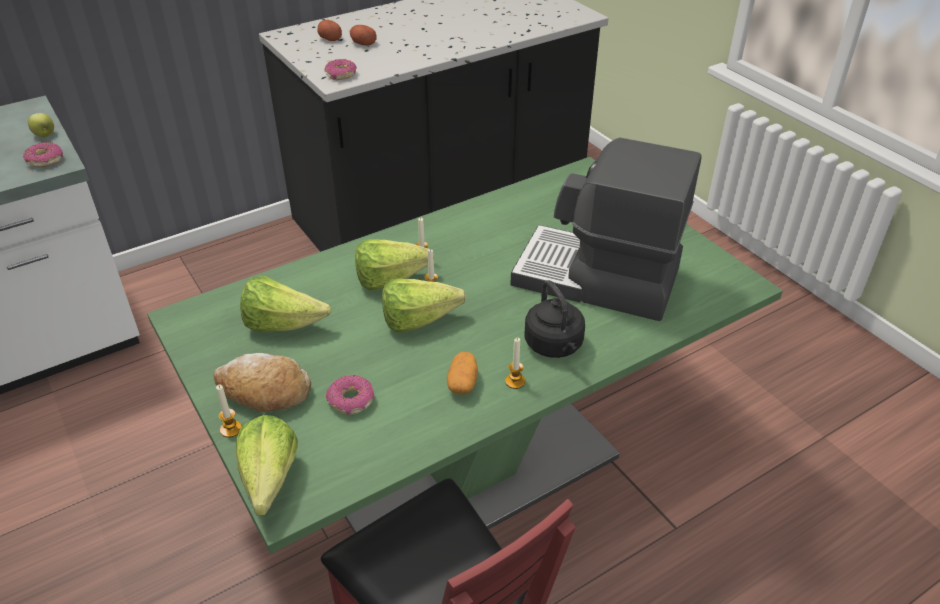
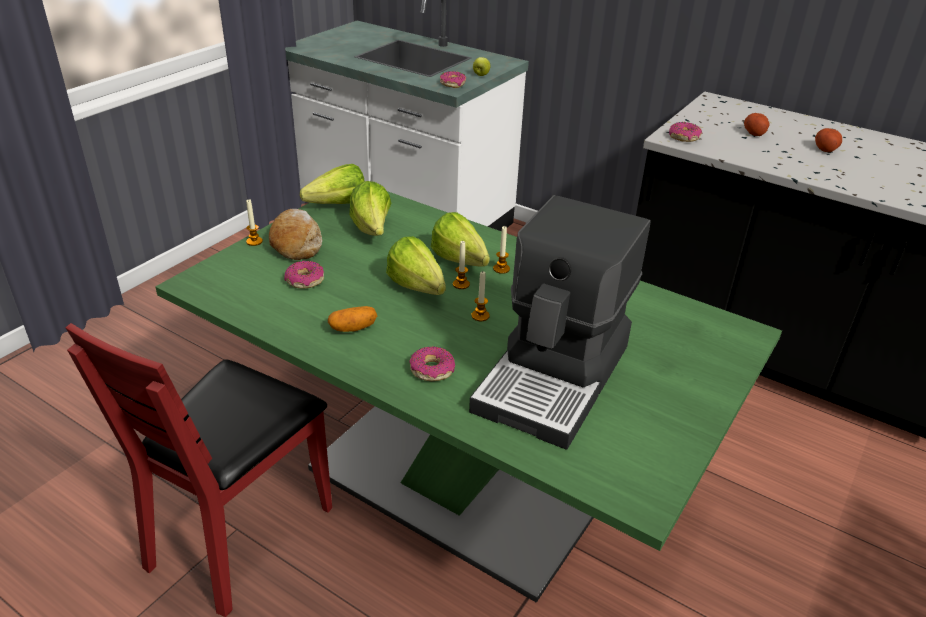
camera: 65 degrees right, 5 degrees down
(267, 487) = (205, 271): lettuce -> lettuce (332, 205)
(329, 38) = (740, 117): potato -> potato (825, 148)
(515, 381) = (369, 356): candle -> candle (480, 316)
(554, 346) = (432, 370): black kettle -> donut
(596, 279) = (555, 377): coffee machine -> coffee machine turned 150 degrees counterclockwise

